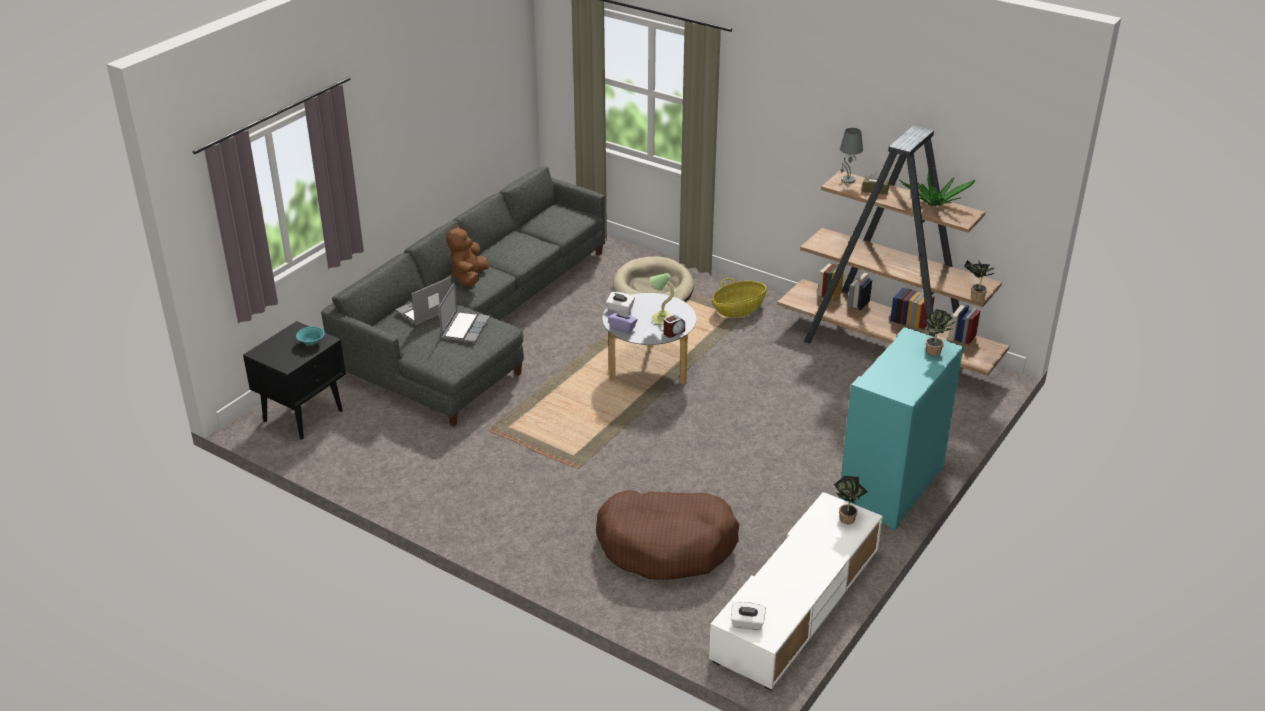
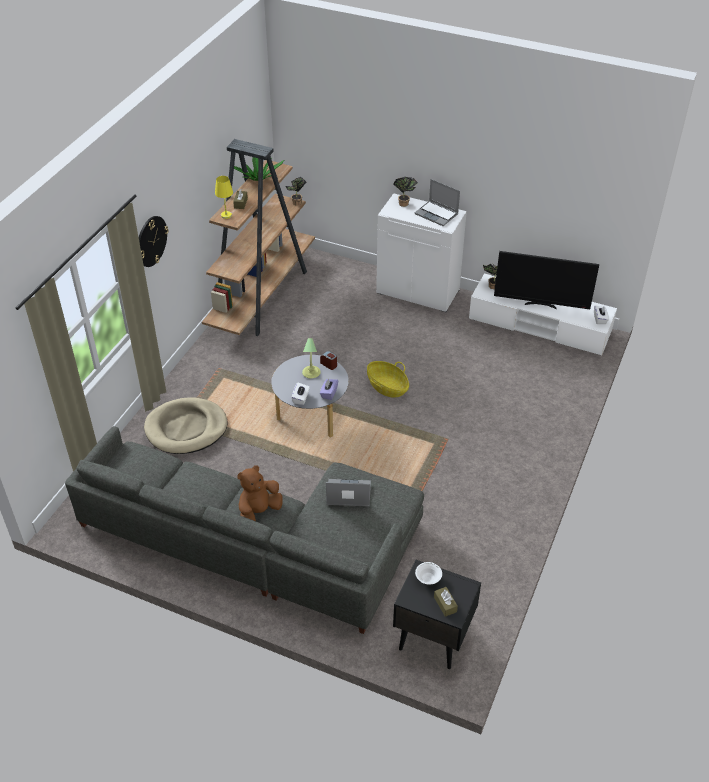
camera: 100 degrees left, 10 degrees up
(275, 349) = (445, 604): none -> brown tissue box
(311, 343) = (428, 579): turquoise bowl -> white bowl
(425, 311) = (326, 529): laptop -> laptop (437, 214)
(469, 278) = (259, 511): brown plush toy -> brown plush toy turned 135 degrees clockwise
(667, 545) = (511, 384): brown dog bed -> none
(738, 309) = (214, 374): basket -> basket (387, 387)
(762, 113) = (151, 241): none -> wall clock
(794, 562) = (541, 304): none -> television
(847, 180) = (226, 215): grey table lamp -> yellow table lamp
(892, 487) = (418, 291): turquoise cabinet -> white cabinet

